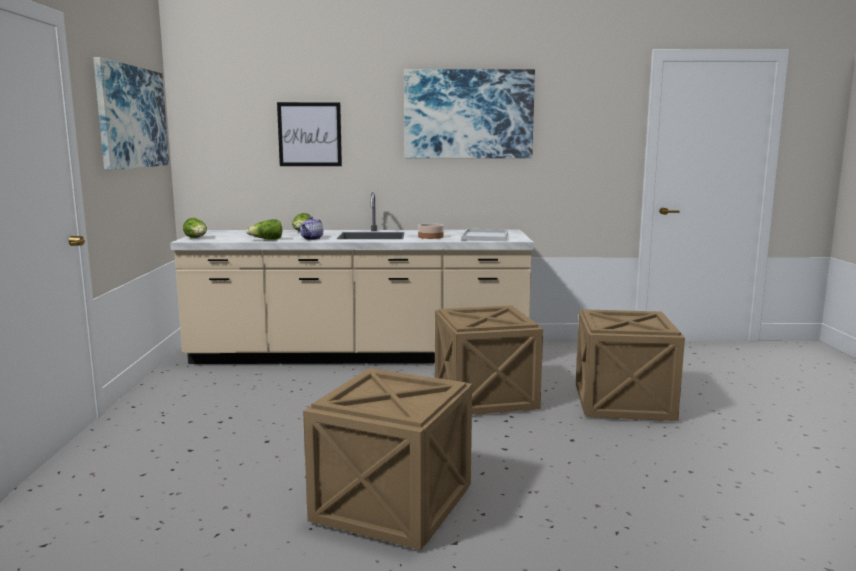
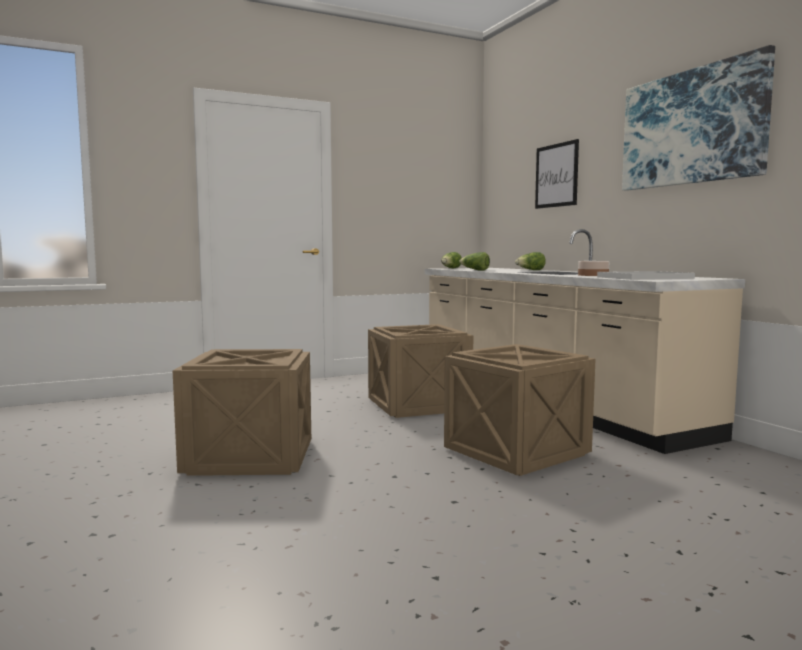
camera: 65 degrees right, 5 degrees down
(132, 117) = (416, 172): picture -> none
(312, 239) = (503, 271): teapot -> none
(622, 402) = (625, 517): crate -> crate (419, 405)

